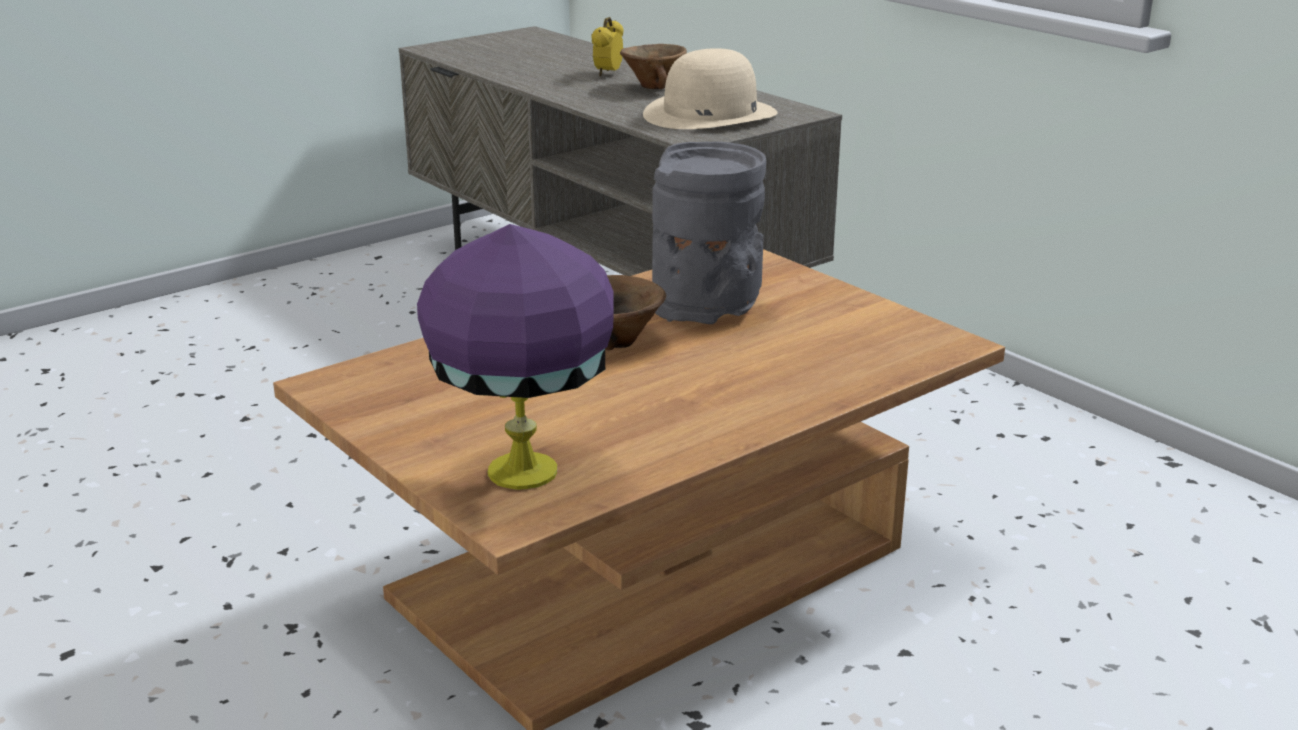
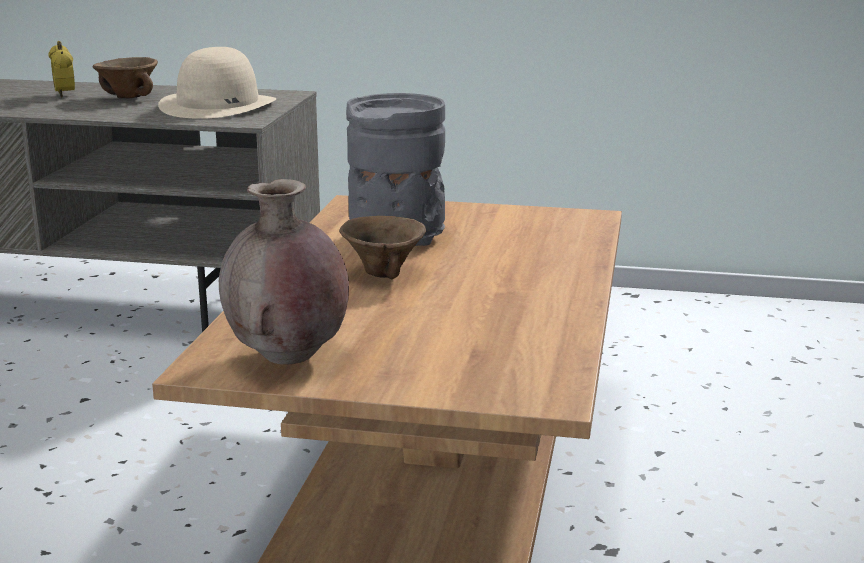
camera: 40 degrees left, 5 degrees down
(394, 397) = (288, 358): none -> brown vase
(525, 469) = (492, 366): purple table lamp -> none

